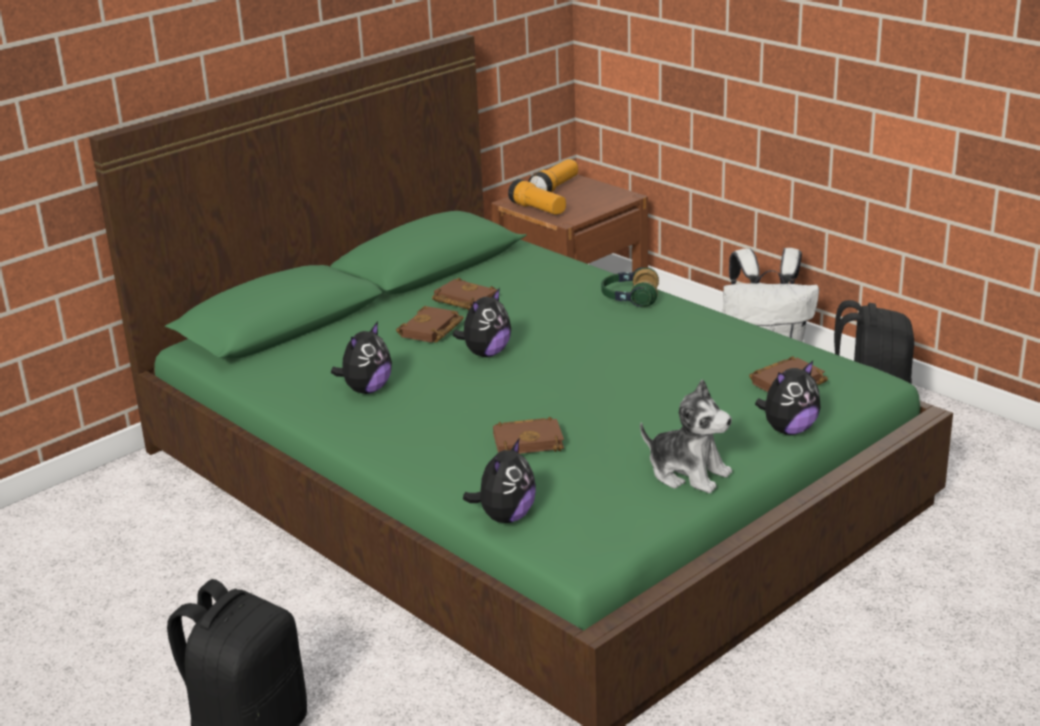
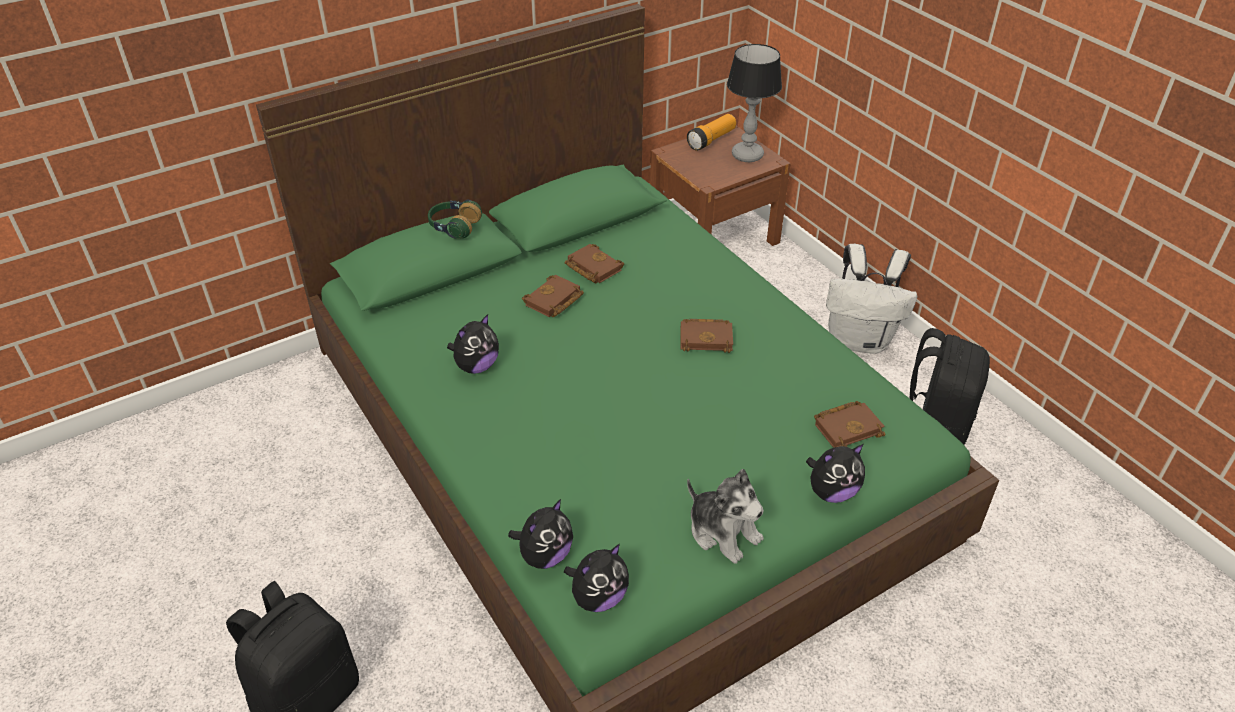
camera: 10 degrees right, 15 degrees up
(486, 353) = (591, 339): plush toy -> plush toy (598, 597)
(529, 441) = (593, 463): brown book -> brown book (707, 338)
(538, 209) = (689, 165): flashlight -> none
(599, 195) = (747, 155): none -> table lamp
(629, 299) = (737, 291): headphones -> headphones (454, 227)

